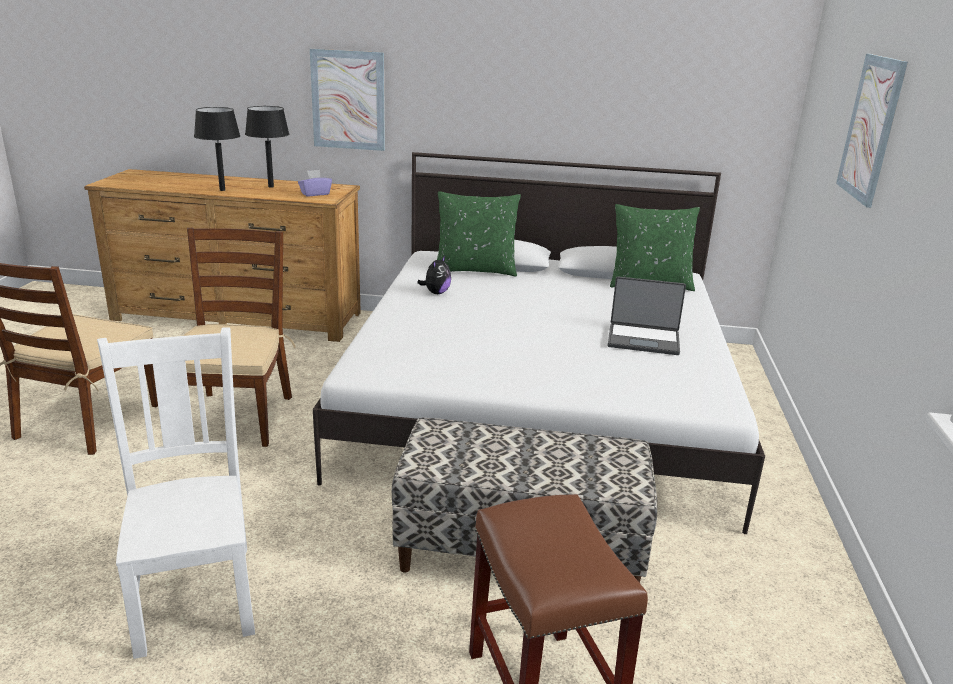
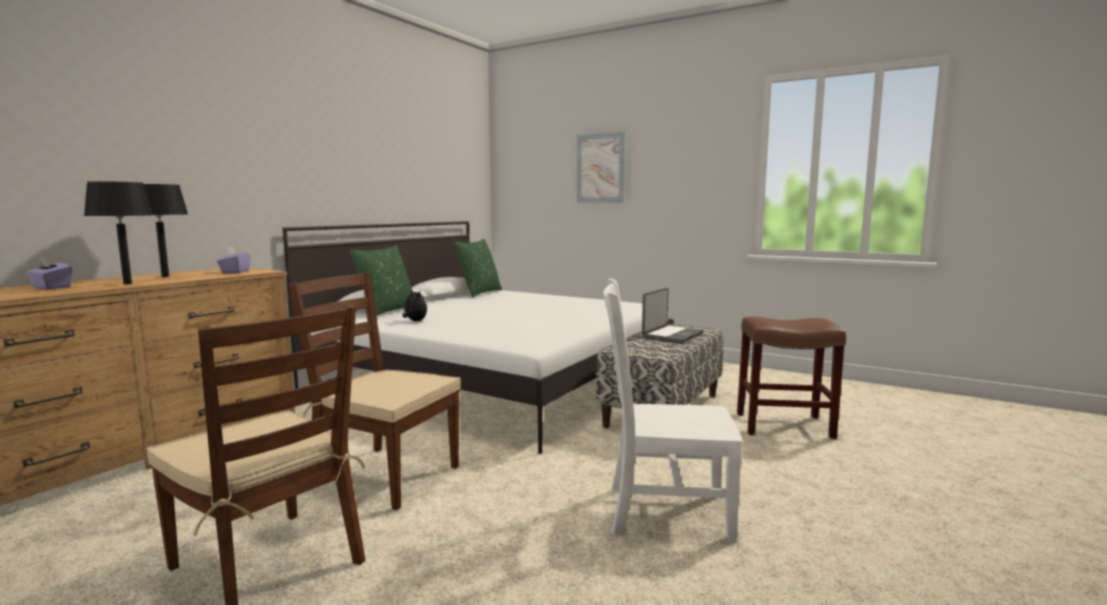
camera: 65 degrees left, 15 degrees down
(196, 181) = (51, 287): none -> purple tissue box
(348, 100) = (213, 181): picture -> none
(643, 340) = (557, 302): laptop -> laptop (671, 335)

